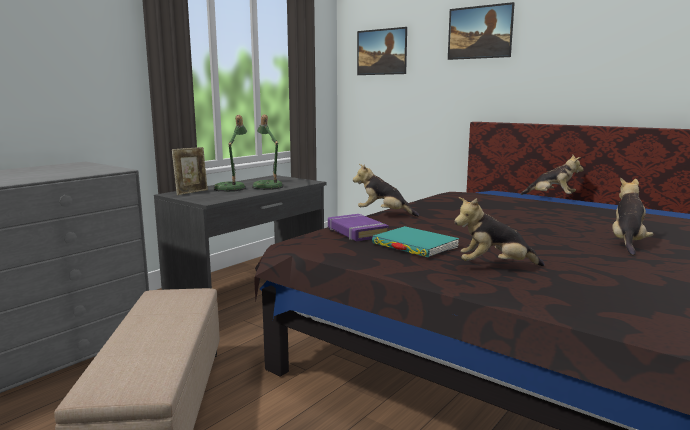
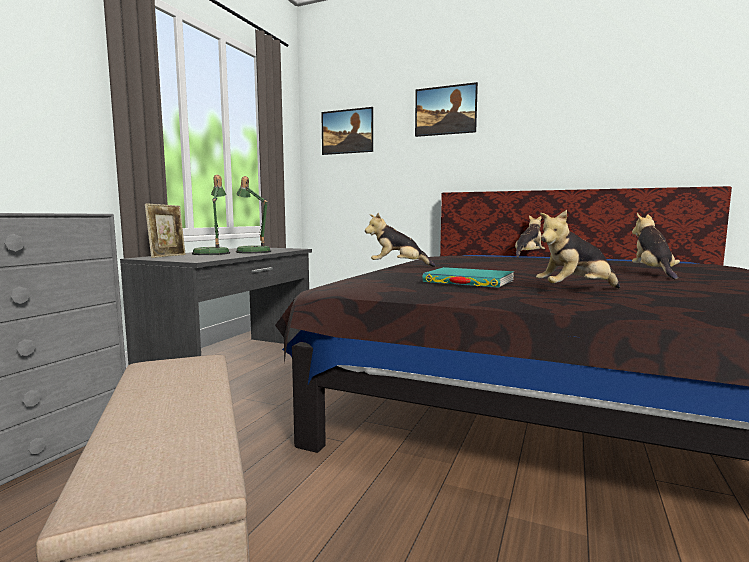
camera: 15 degrees left, 5 degrees down
(356, 232) = (391, 277): purple book -> none
(551, 197) = (528, 255): plush toy -> plush toy turned 60 degrees counterclockwise

